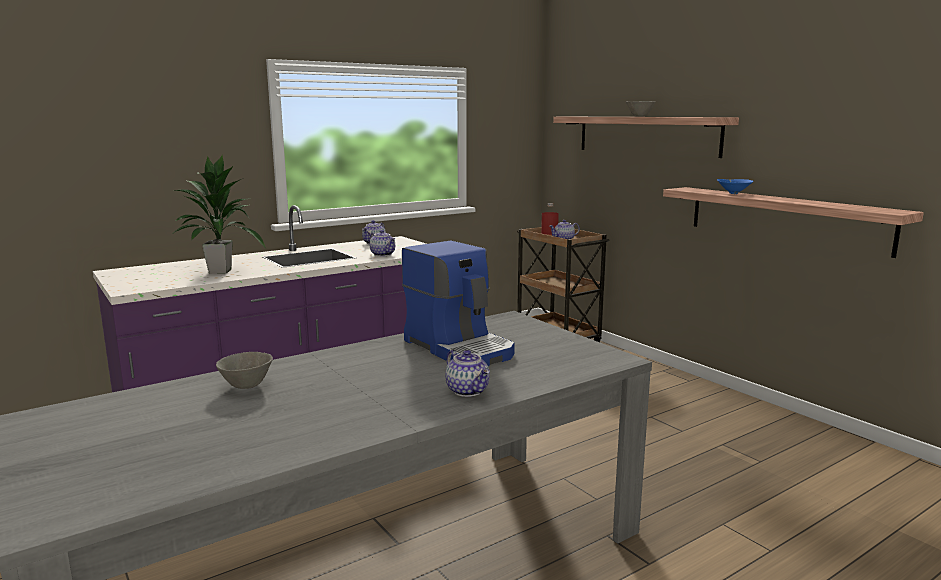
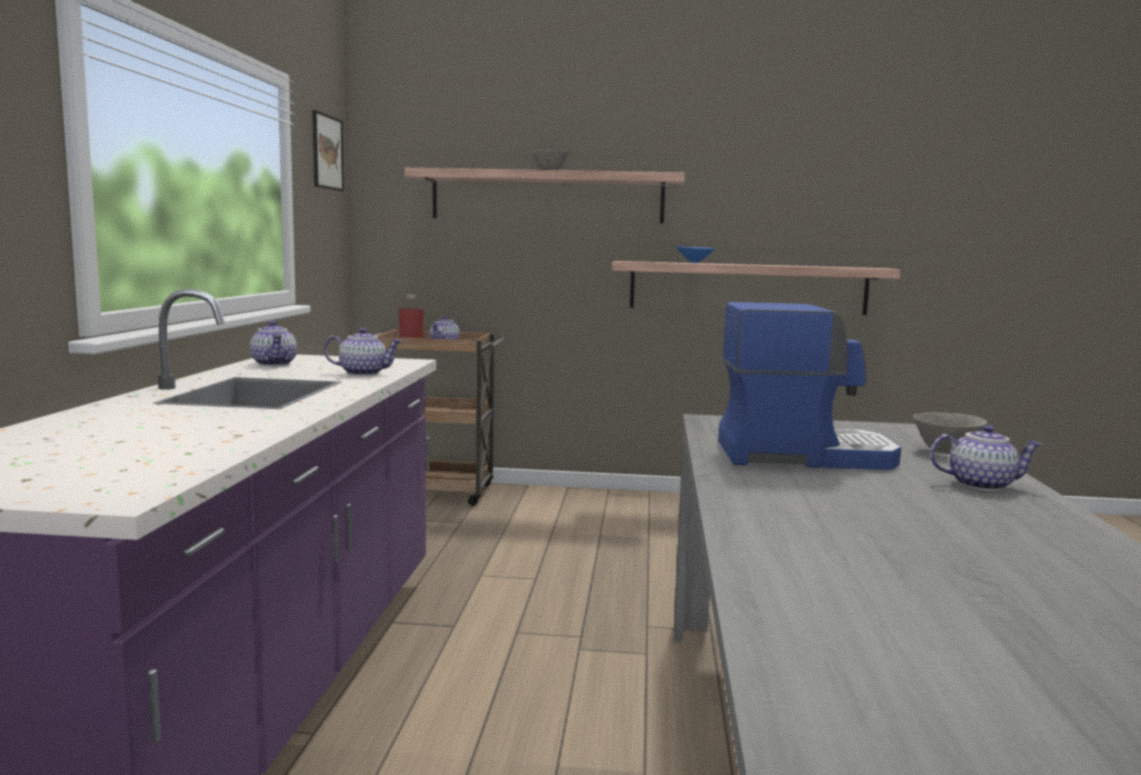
camera: 50 degrees left, 5 degrees down
(219, 272) = (185, 433): potted plant -> none
(246, 386) = (832, 567): grey bowl -> grey bowl (945, 452)
(514, 108) = (327, 152): none -> picture

